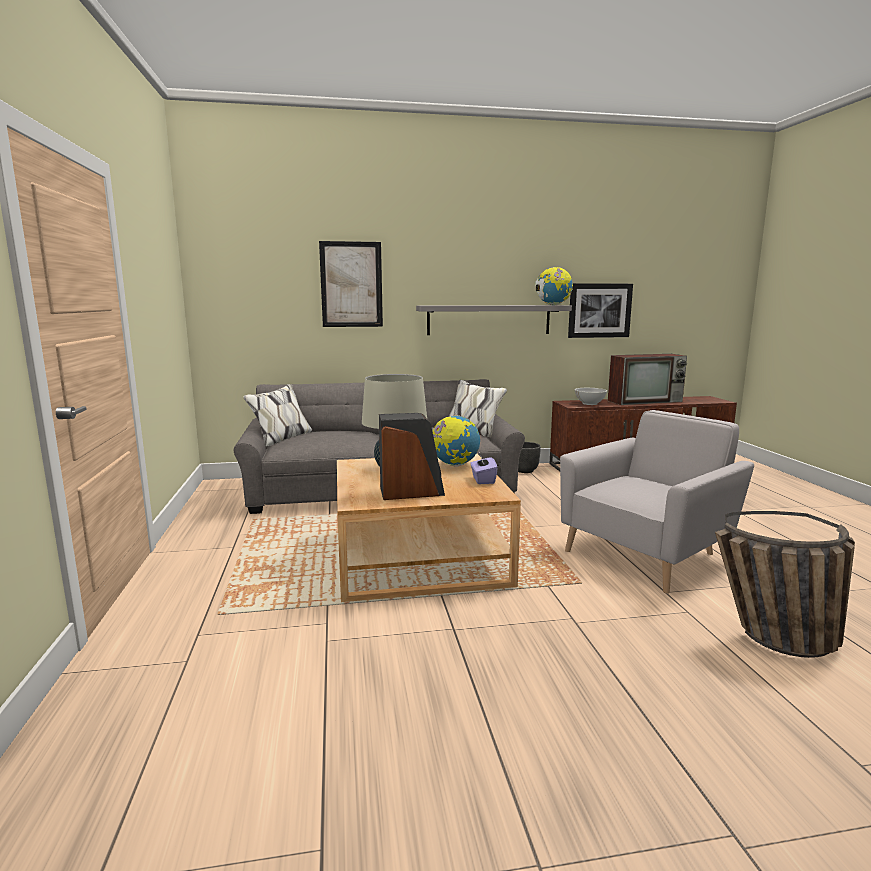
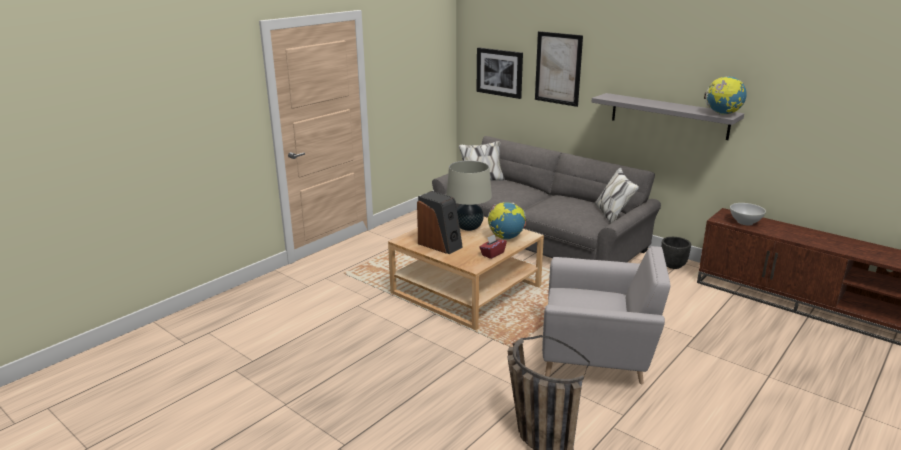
camera: 50 degrees right, 10 degrees up
(483, 480) = (492, 254): purple tissue box -> red tissue box
(599, 310) = (792, 126): picture -> picture (499, 72)
(645, 401) = (818, 238): television -> none

